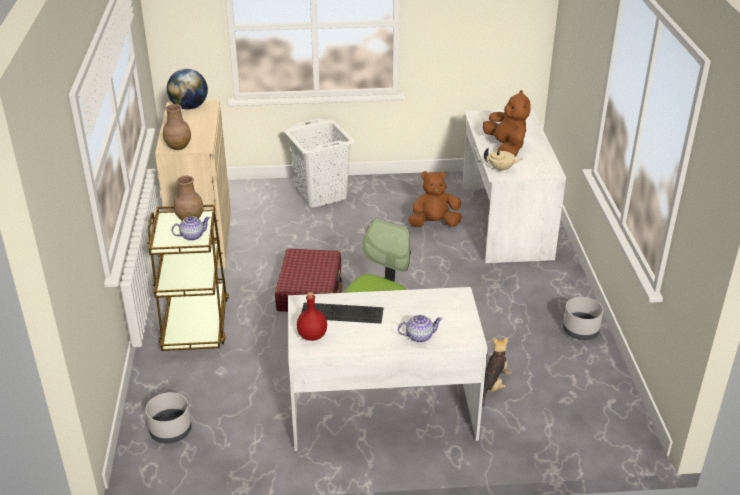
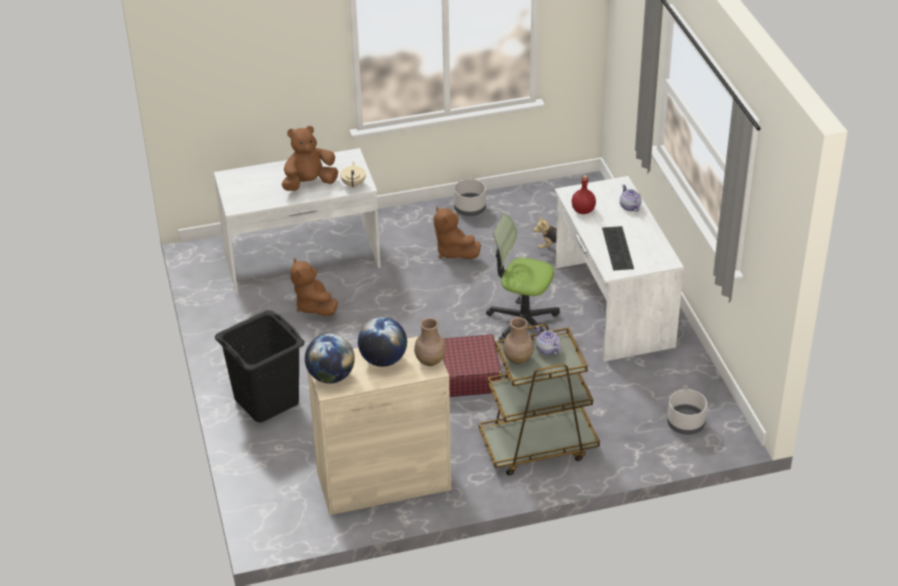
camera: 100 degrees left, 5 degrees up
(193, 128) = (383, 360): none -> globe
(312, 336) = (653, 259): red bottle -> red bottle (583, 210)
(321, 194) = (266, 400): white laundry basket -> black laundry basket
(502, 310) = (453, 252): none -> brown plush toy

